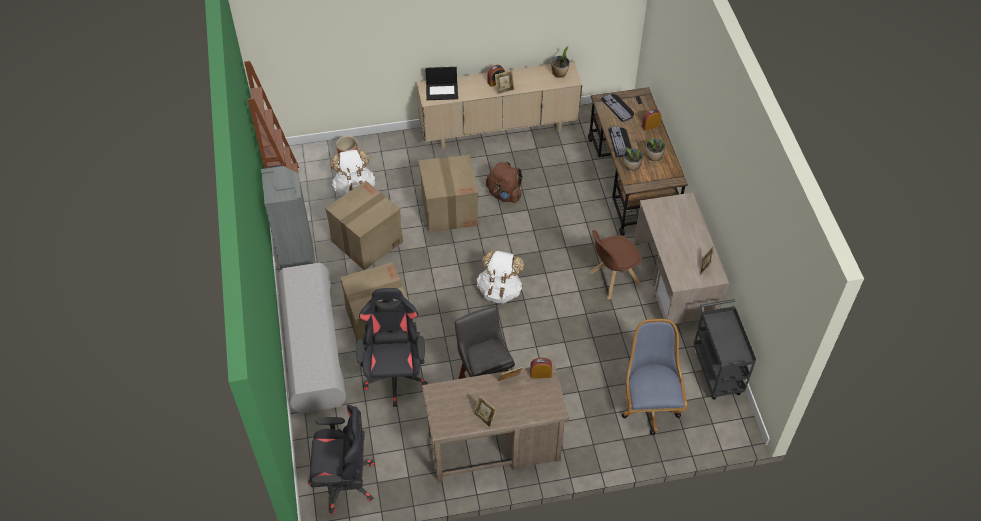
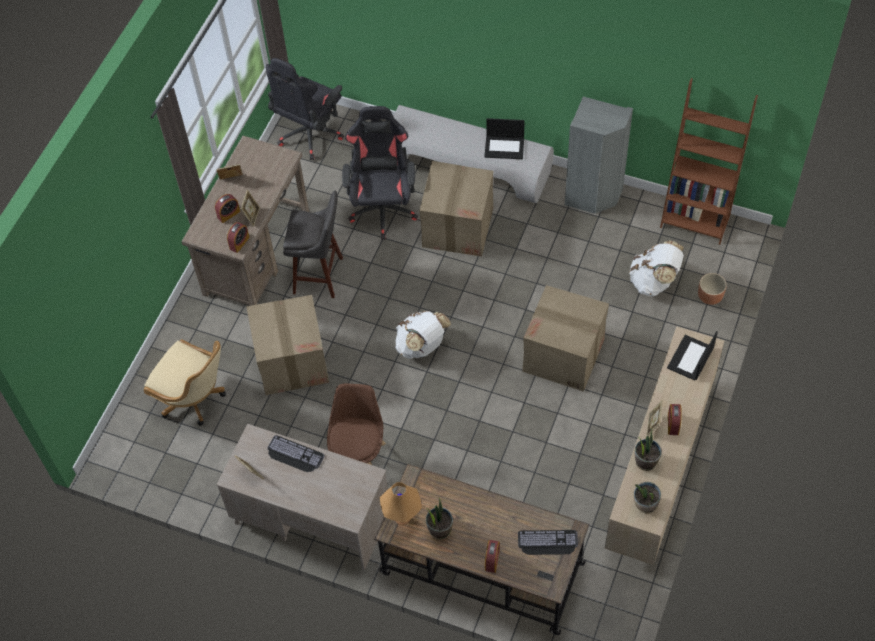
camera: 125 degrees right, 5 degrees up
(300, 296) = (505, 147): none -> laptop
(366, 241) = (568, 260): cardboard box -> cardboard box (292, 361)
(395, 379) = (383, 212): black office chair -> black office chair turned 120 degrees counterclockwise
(504, 194) = (551, 420): brown backpack -> none
(519, 398) = (228, 214): none -> alarm clock
(621, 142) = (488, 508): keyboard -> keyboard (293, 455)
(631, 167) = (441, 495): potted plant -> potted plant (645, 461)
(649, 404) = (197, 400): blue office chair -> beige office chair
(662, 178) = (402, 517): none -> orange table lamp
(716, 371) = (181, 484): grey cart -> none

